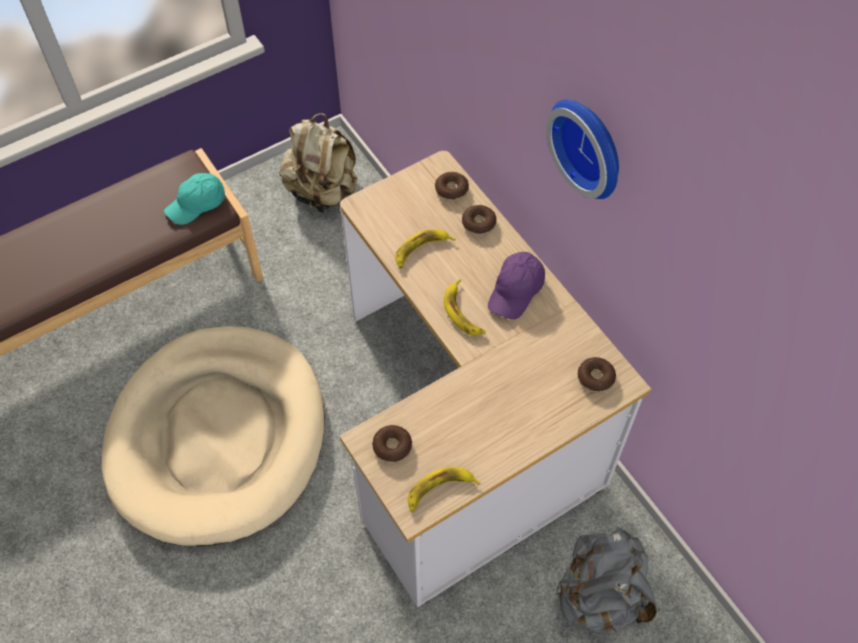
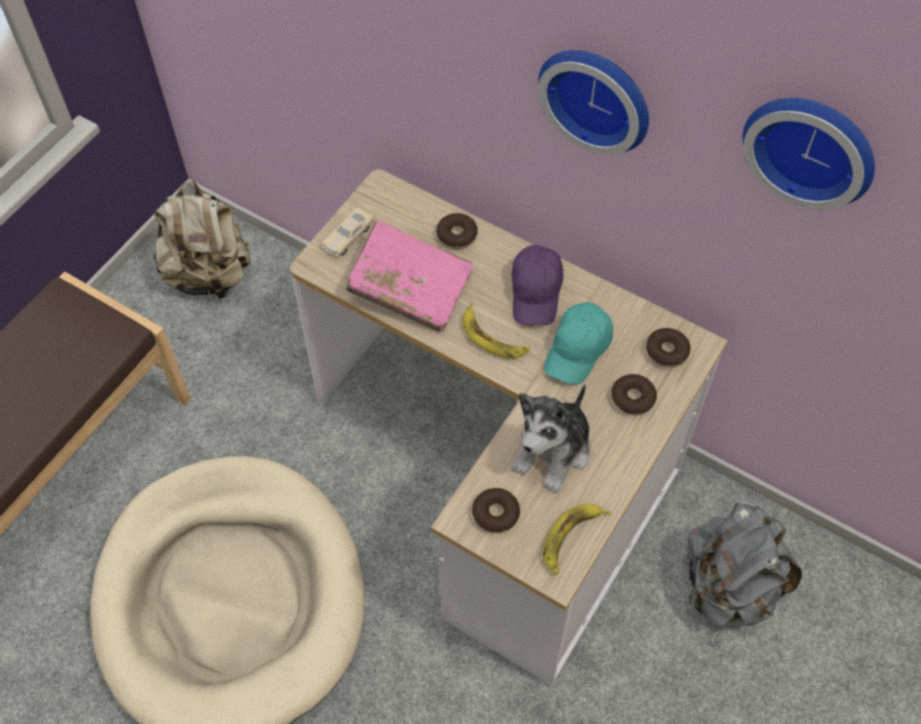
camera: 25 degrees left, 0 degrees up
(197, 205) = (98, 338): turquoise cap -> turquoise cap (578, 350)
(396, 194) = (348, 236): none -> beige toy car
(421, 250) = (410, 287): banana -> pink book
(451, 190) = (407, 210): donut -> donut (632, 398)
(462, 418) = (553, 451): none -> plush toy
(725, 245) = (812, 146): none -> wall clock

